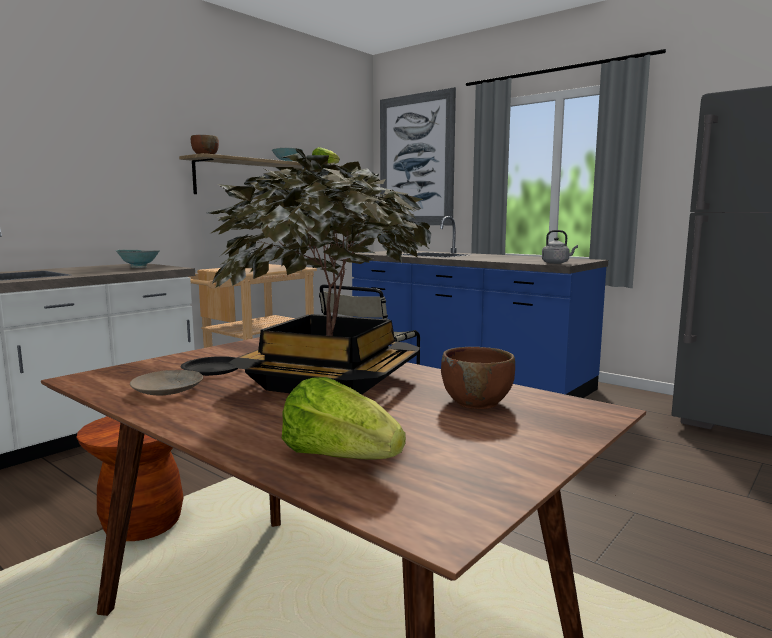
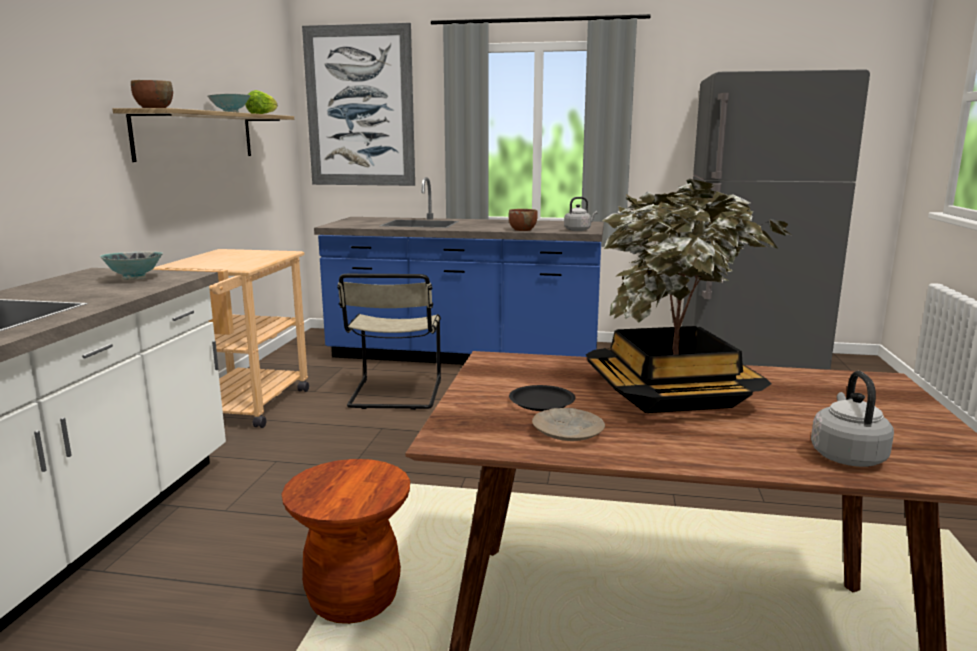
camera: 30 degrees left, 5 degrees up
(339, 458) = (846, 455): lettuce -> grey kettle
(477, 402) = (807, 389): brown bowl -> brown bowl (522, 230)

